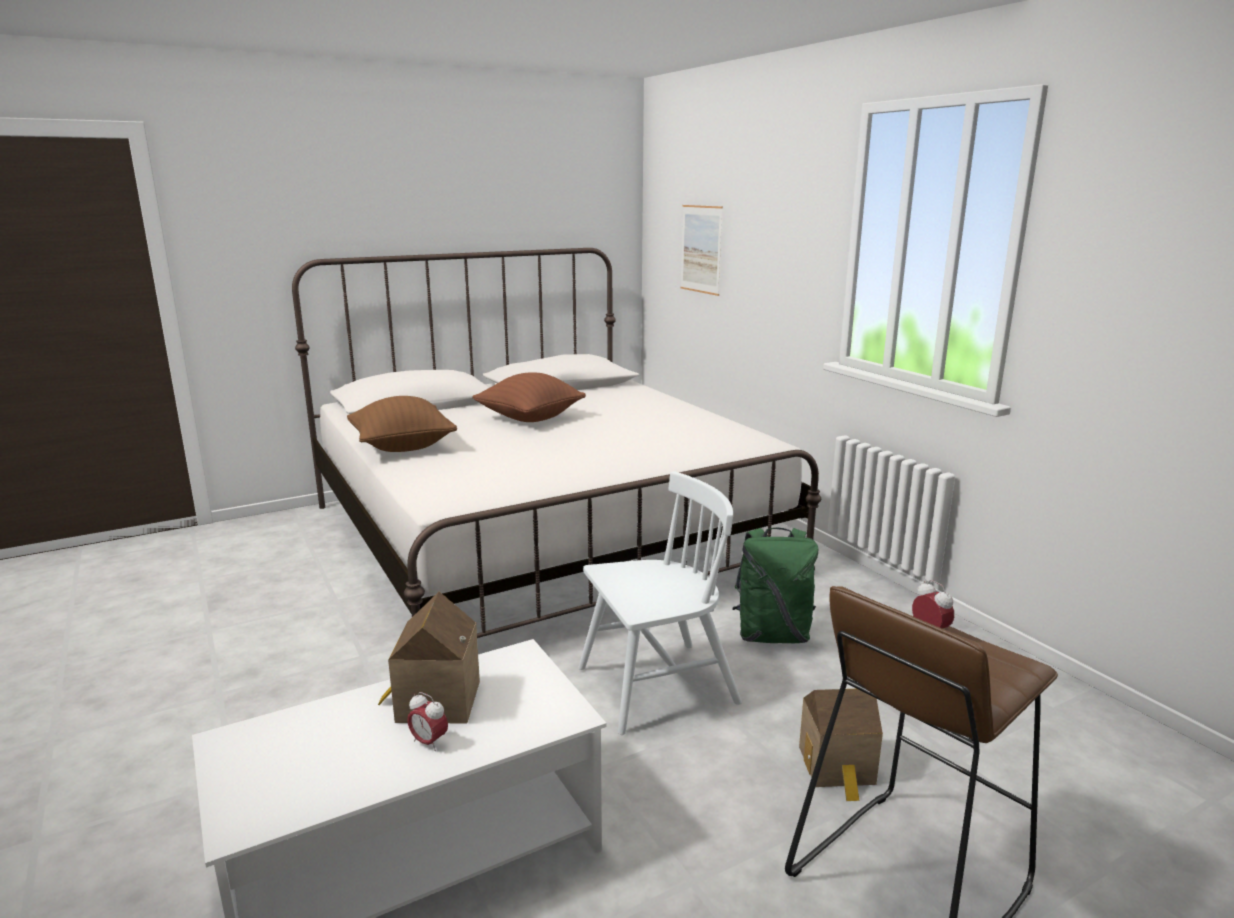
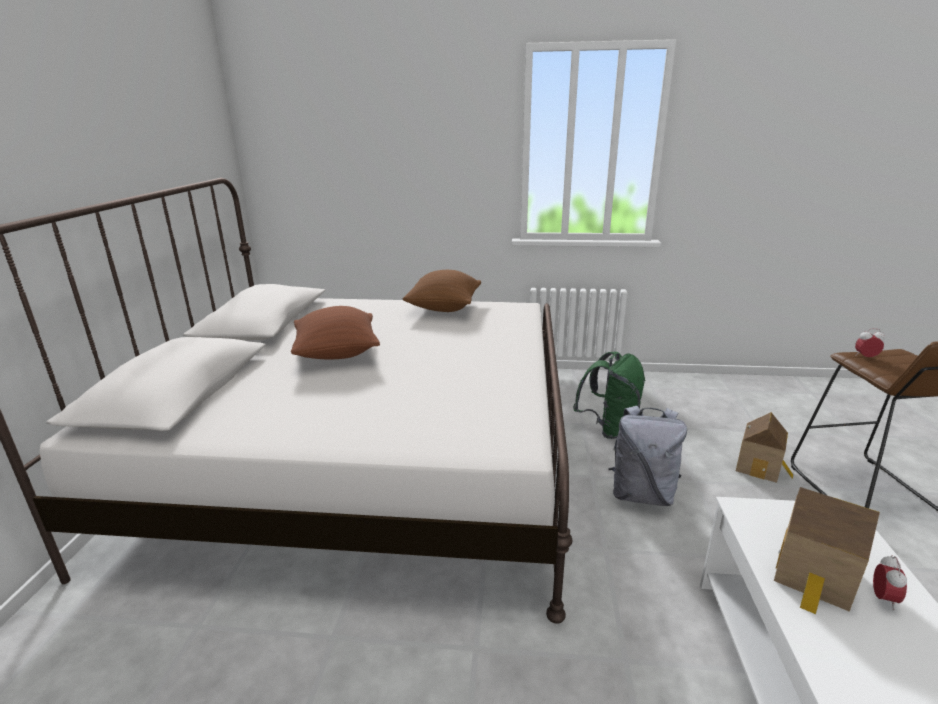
camera: 55 degrees left, 5 degrees up
(402, 447) = (318, 429): brown pillow -> brown pillow (444, 308)
(429, 742) = (883, 598): alarm clock -> alarm clock turned 45 degrees counterclockwise
(656, 686) = (641, 494): white chair -> grey backpack
(701, 249) = (340, 168): picture -> none

